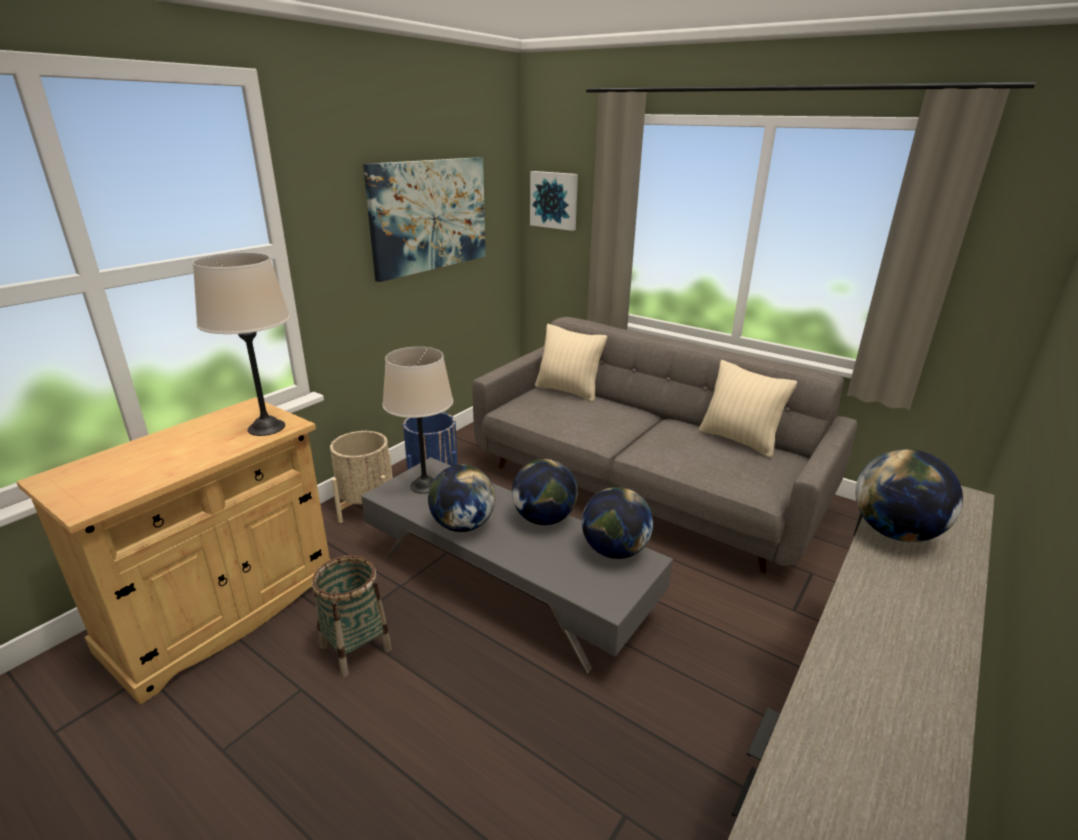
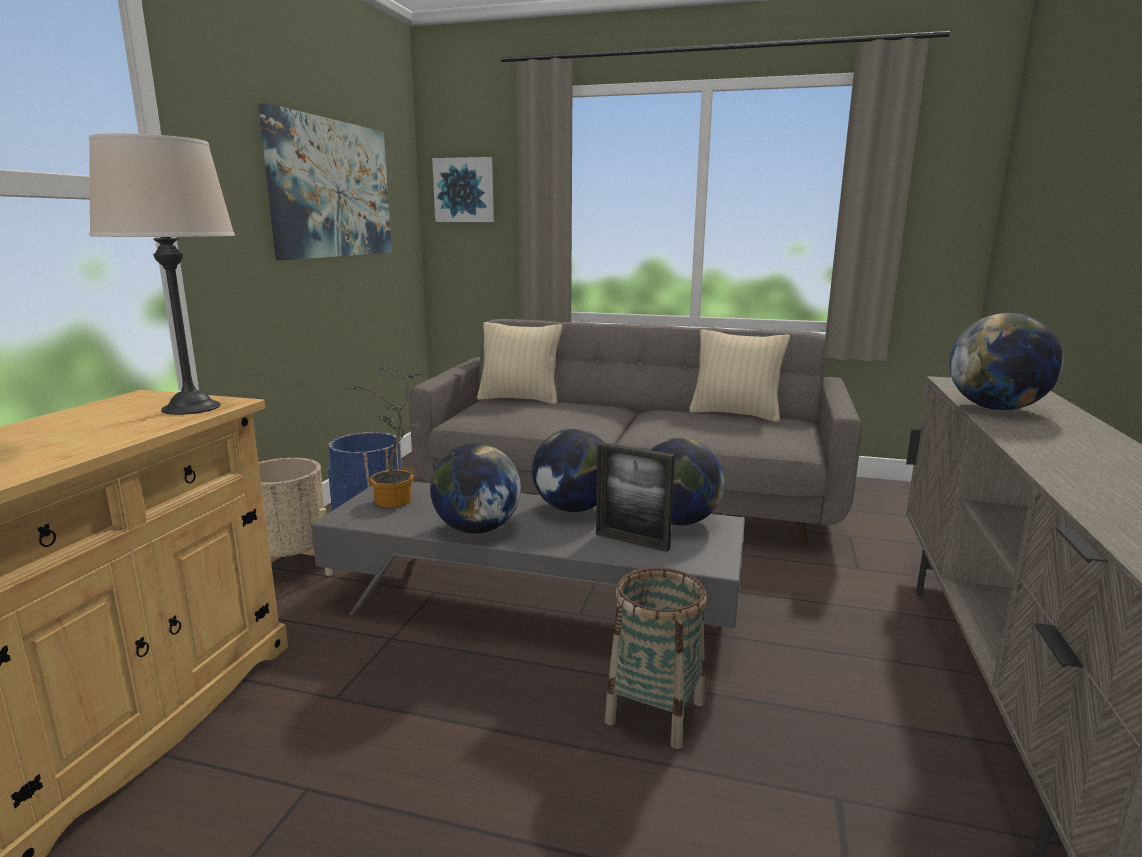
camera: 20 degrees left, 10 degrees down
(356, 647) = (366, 718): basket -> basket (655, 712)
(425, 485) = (396, 502): beige table lamp -> potted plant
(564, 564) = (632, 541): none -> picture frame

